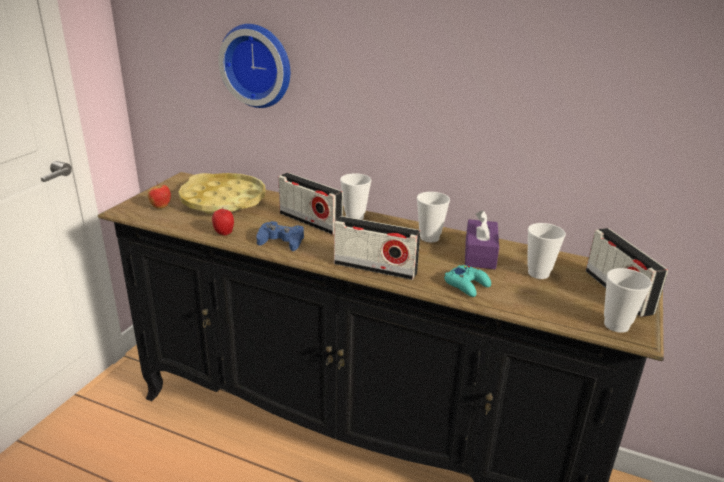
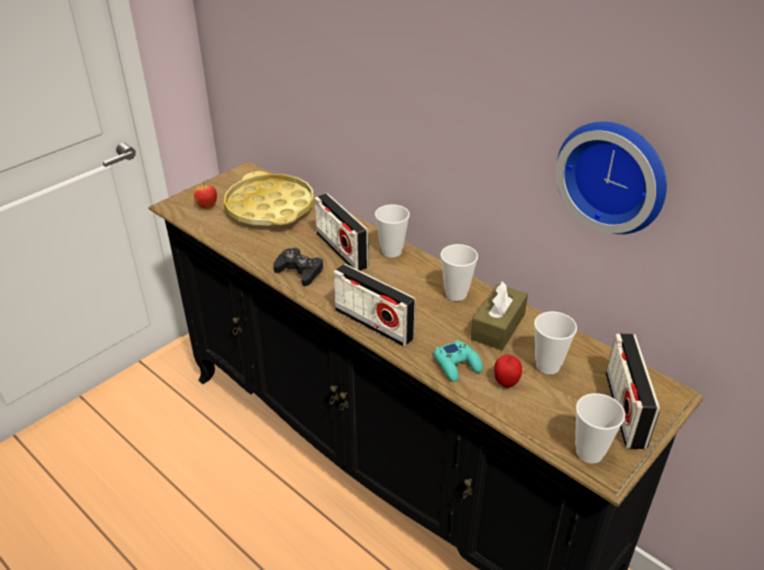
camera: 20 degrees right, 10 degrees up
(224, 233) = (250, 251): apple -> apple (506, 383)
(258, 65) = (314, 68): wall clock -> wall clock (614, 175)
(281, 241) = (299, 271): blue game controller -> black game controller
(480, 254) = (498, 327): purple tissue box -> brown tissue box

